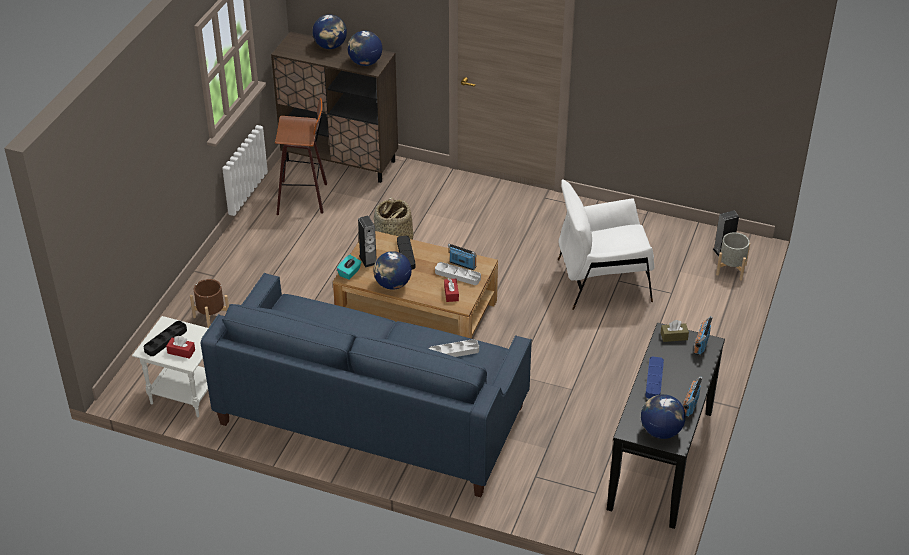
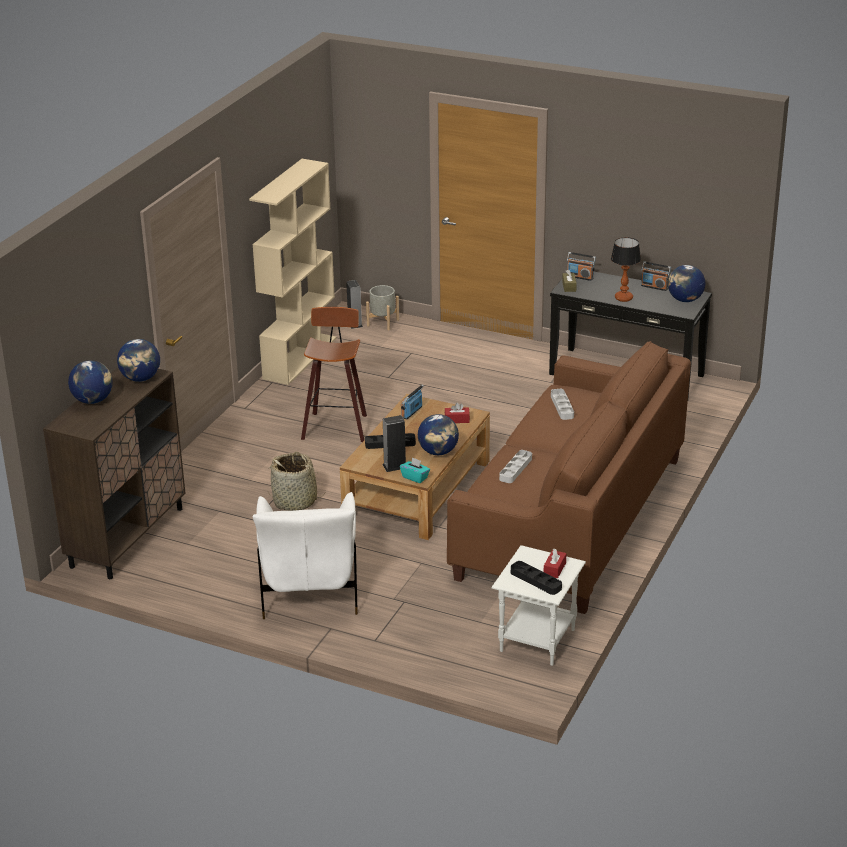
camera: 85 degrees left, 10 degrees down
(211, 317) = (407, 627): brown planter -> none
(304, 197) = (193, 563): stool -> stool (336, 426)
(372, 414) = (571, 518): blue sofa -> brown sofa
(457, 275) = (429, 415): grey tray -> grey tray (515, 469)
(602, 280) = (386, 385): white armchair -> white armchair (309, 588)
(644, 221) = (299, 358): none -> beige bookcase
(654, 380) = (624, 298): blue tray -> table lamp

